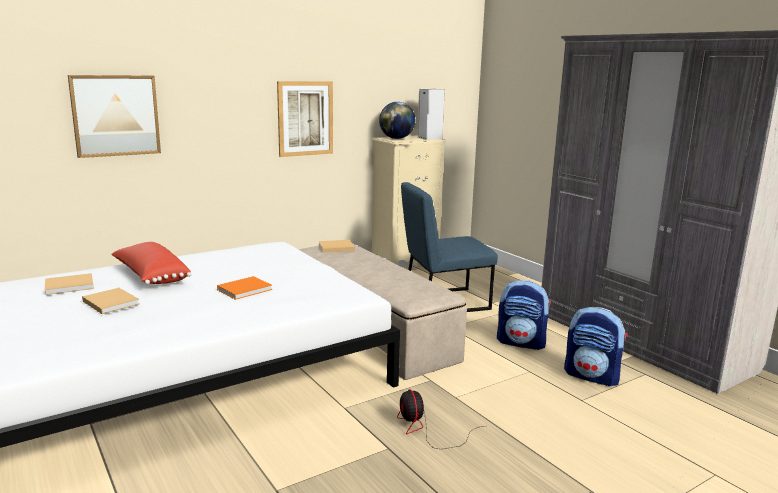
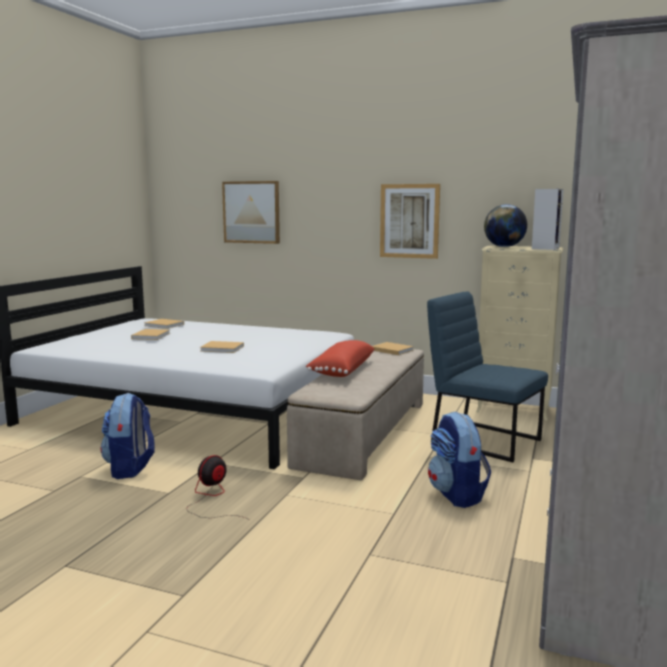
camera: 55 degrees right, 5 degrees down
(151, 276) = (209, 331): red pillow -> red pillow (341, 370)
(246, 289) = (223, 349): orange book -> beige book
(592, 376) = (440, 549): backpack -> backpack (130, 468)

